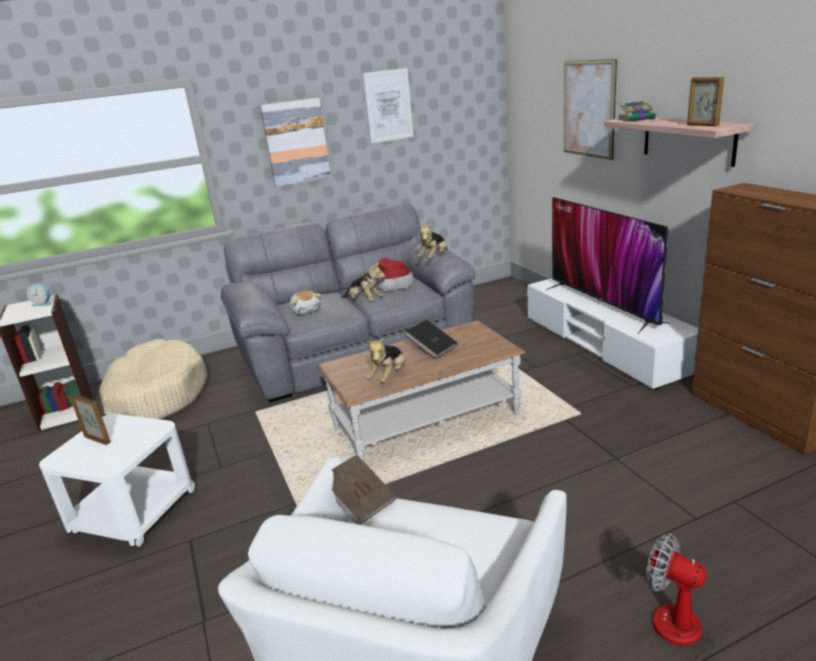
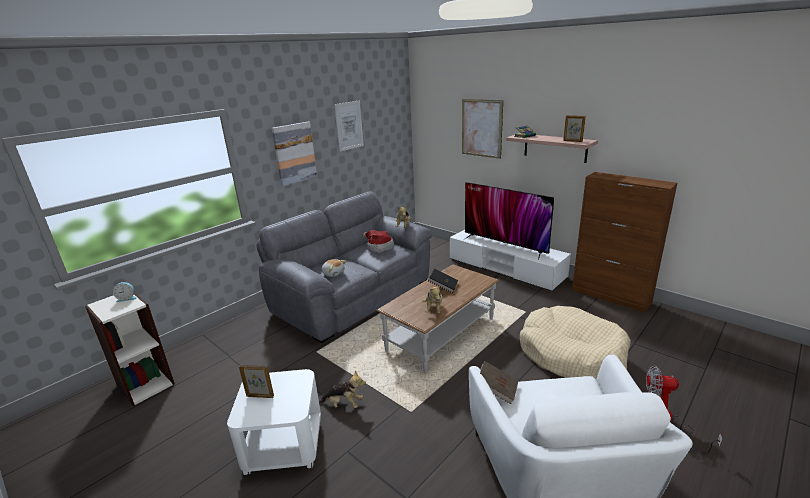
camera: 25 degrees left, 0 degrees up
(156, 396) = (221, 356): beige dog bed -> beige dog bed (571, 354)
(364, 301) = (366, 261): plush toy -> plush toy (344, 404)

